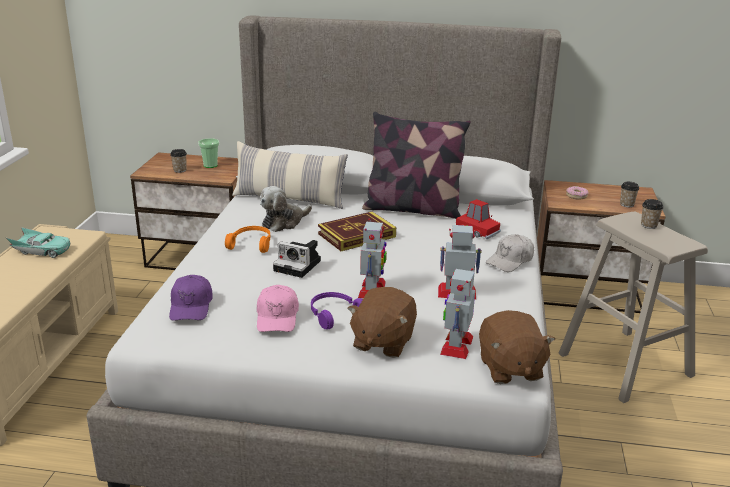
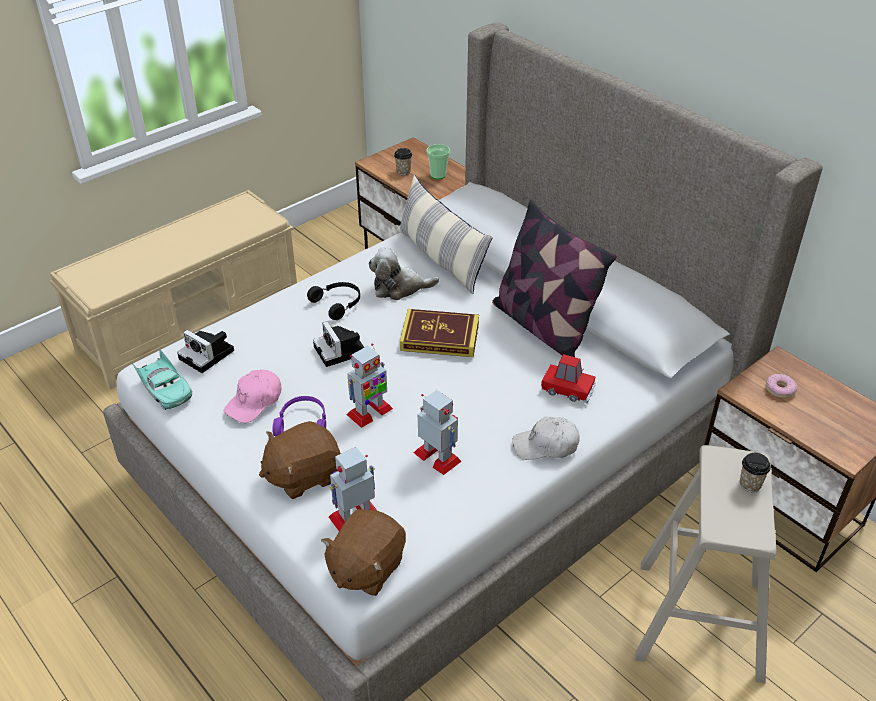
camera: 40 degrees right, 15 degrees up
(41, 251) = (218, 224): turquoise toy car -> turquoise toy car (165, 389)
(191, 306) = (208, 355): purple cap -> camera
(251, 244) = (338, 304): orange headphones -> black headphones
(477, 231) = (568, 389): red toy car -> red toy car turned 60 degrees counterclockwise
(627, 204) = (827, 433): cup -> none

